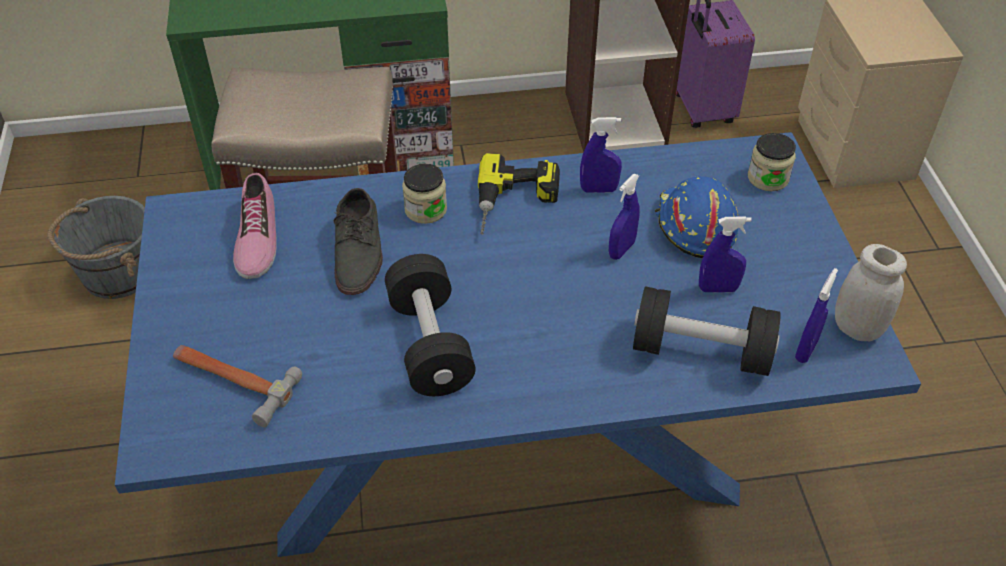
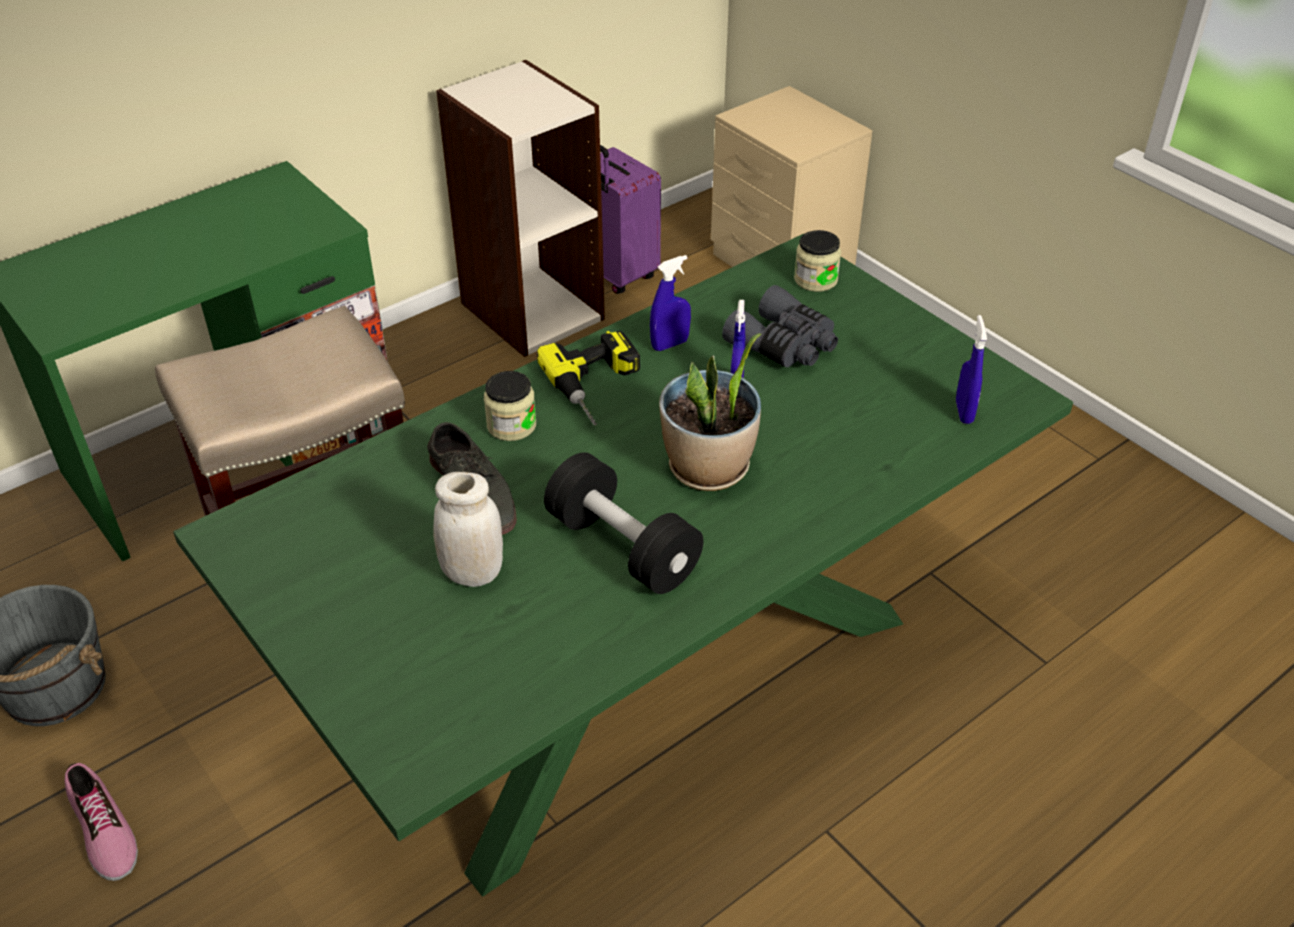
camera: 30 degrees left, 5 degrees down
(232, 380) = (442, 670): hammer -> none
(256, 237) = (346, 522): shoe -> shoe (102, 831)
(502, 447) = (645, 674): blue dining table -> green dining table
(546, 308) = (708, 469): none -> potted plant
(693, 226) = (784, 345): blue hard hat -> grey binoculars
(701, 351) = (878, 449): black dumbbell -> none
(718, 288) = (849, 390): blue spray bottle -> none
(857, 328) = (990, 377): white jar -> white jar (473, 573)

